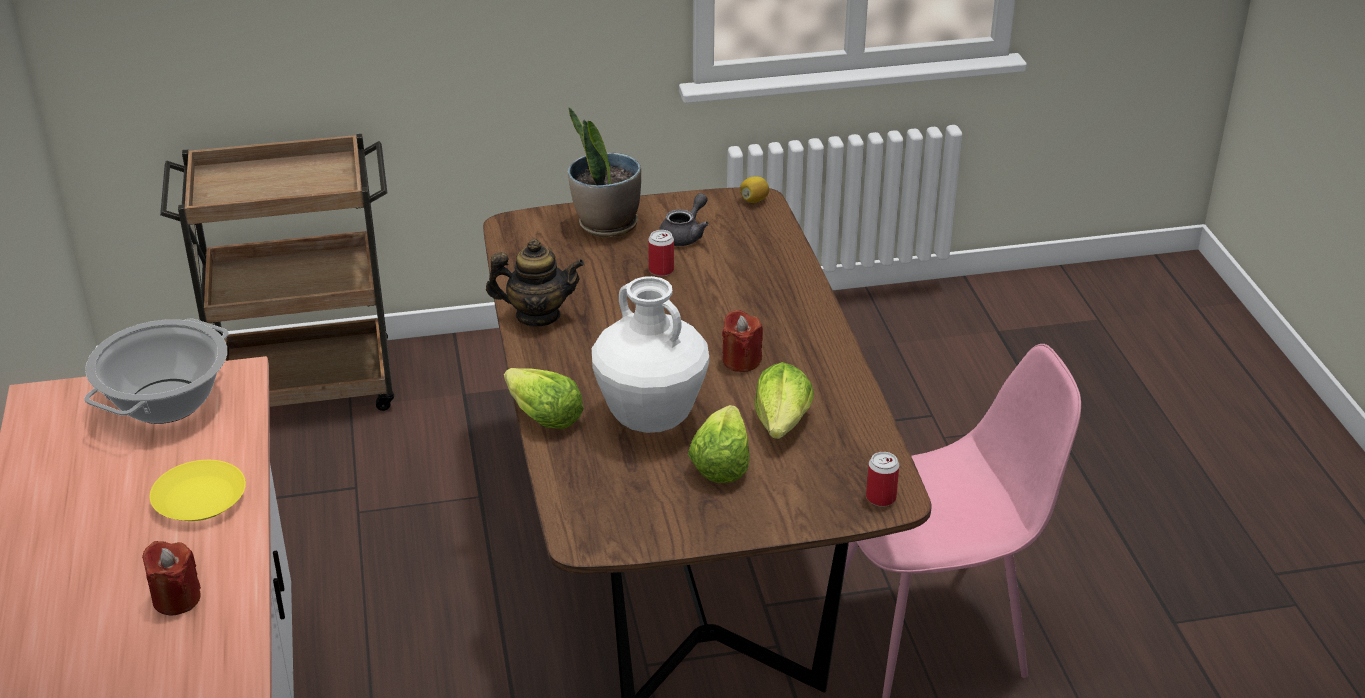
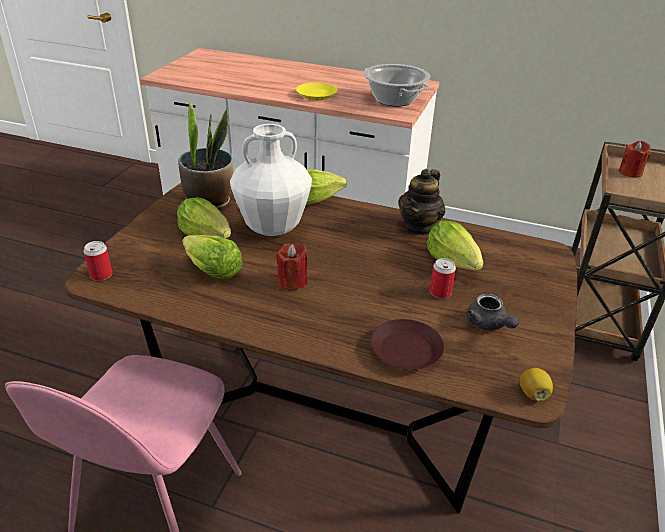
camera: 120 degrees right, 0 degrees up
(176, 599) = (262, 83): red candle -> red candle (630, 172)
(594, 276) = (453, 261): none -> lettuce
(606, 225) = (528, 291): potted plant -> potted plant (209, 202)
(768, 266) = (406, 349): none -> brown plate

